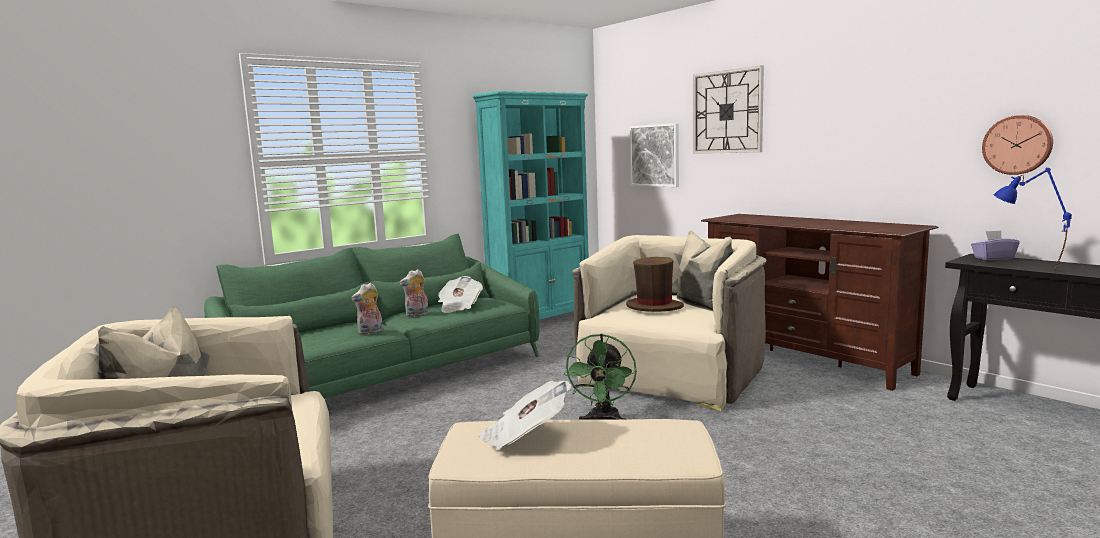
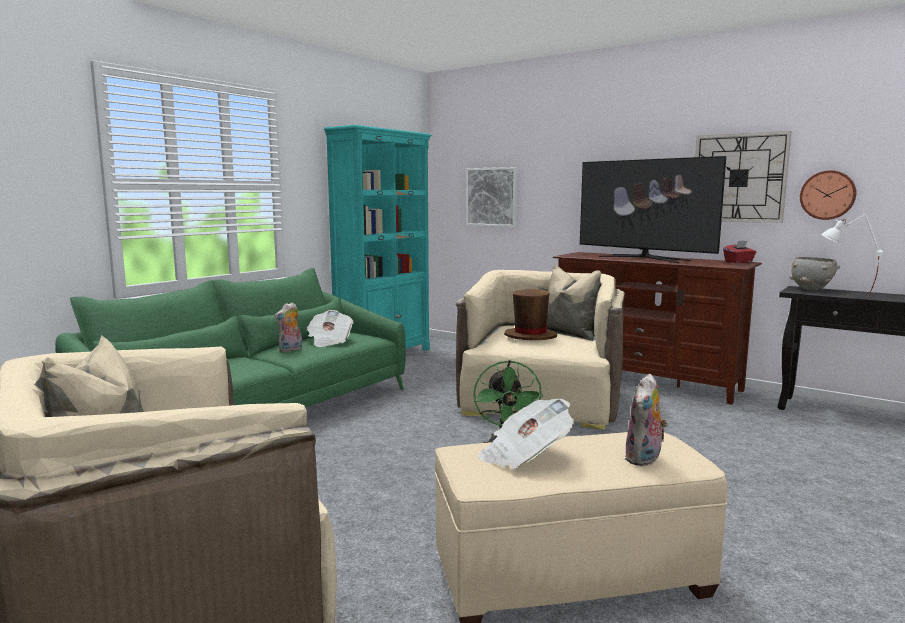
camera: 15 degrees left, 0 degrees up
(370, 332) = (253, 368): plush toy -> plush toy (644, 459)
(727, 112) = (567, 158): wall clock -> wall clock (739, 178)
(799, 221) = (643, 258): none -> television
(908, 225) = (739, 262): none -> red tissue box
(993, 258) = (811, 289): purple tissue box -> grey bowl
(1025, 269) = (845, 297): blue table lamp -> white table lamp

